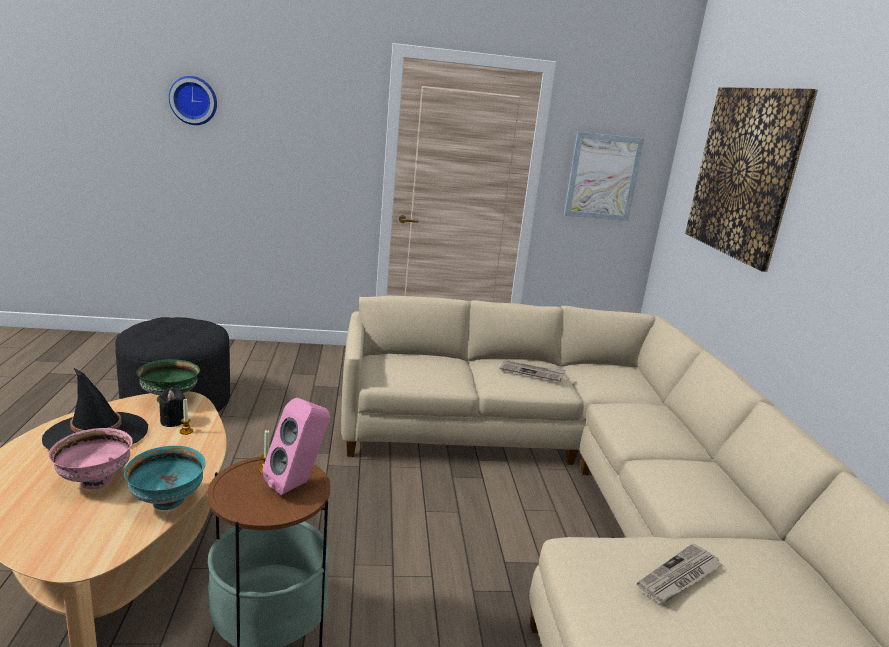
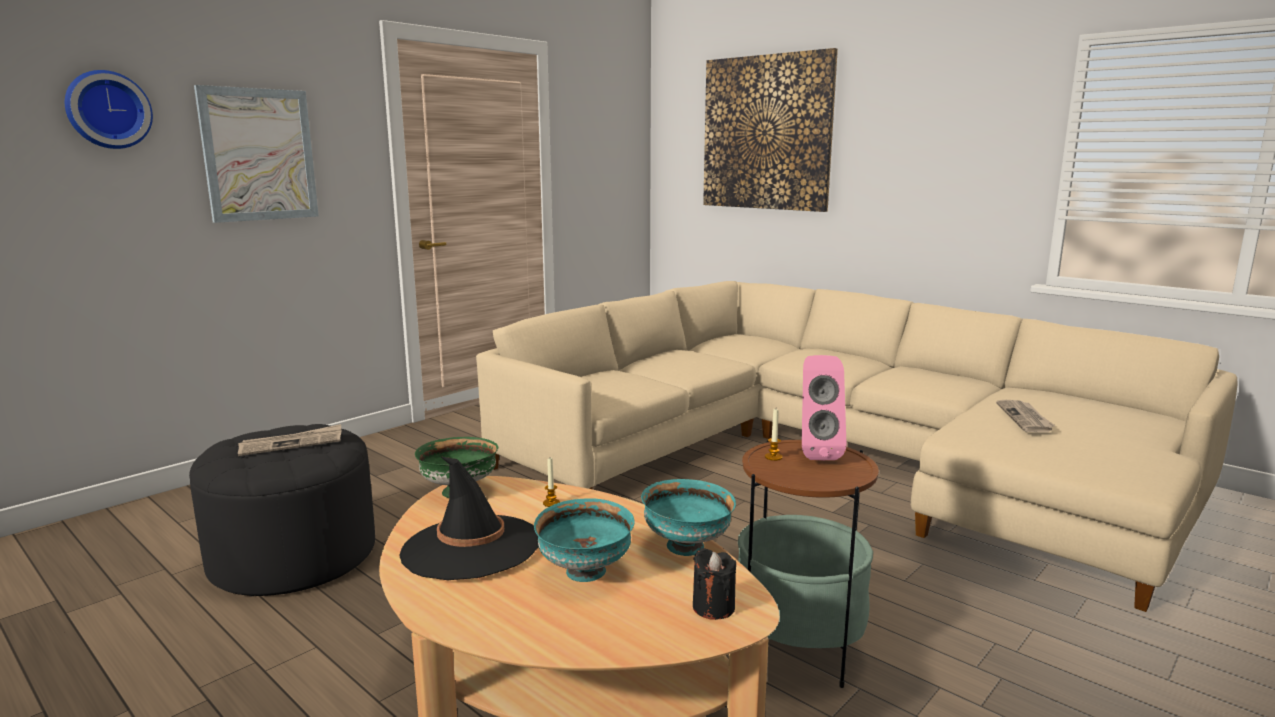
camera: 40 degrees left, 5 degrees down
(95, 482) = (586, 573): pink bowl -> turquoise bowl
(173, 421) = (515, 503): black candle -> black candle (713, 607)
(532, 372) = (693, 356): newspaper -> newspaper (292, 443)
(602, 177) = (602, 164): picture -> picture (259, 155)

